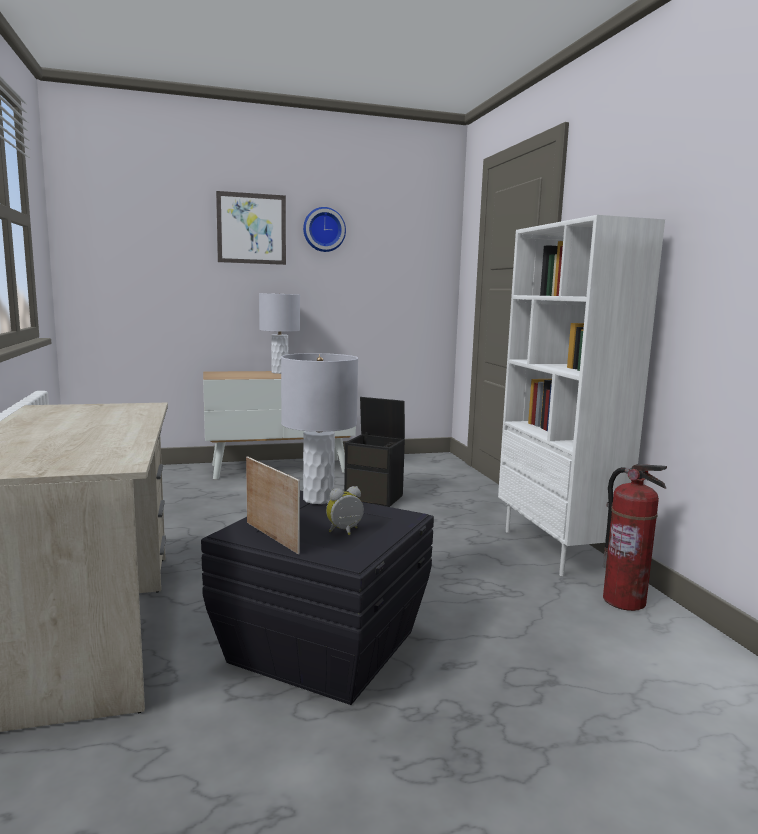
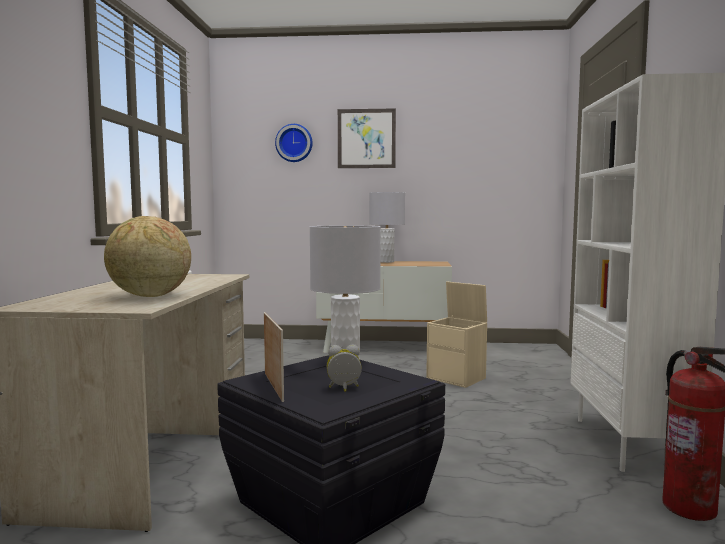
camera: 20 degrees right, 5 degrees down
(102, 445) = (149, 296): none -> globe
(324, 229) = (429, 135): wall clock -> wall clock (294, 143)
(375, 498) = (457, 378): black storage box -> beige storage box

